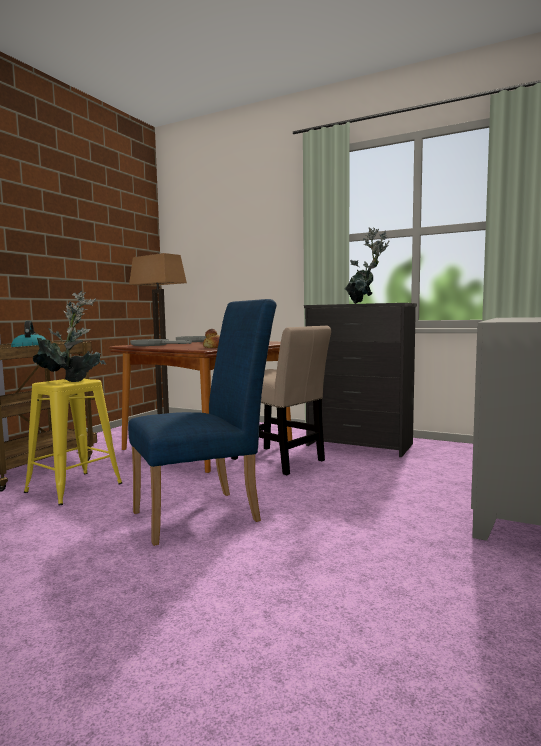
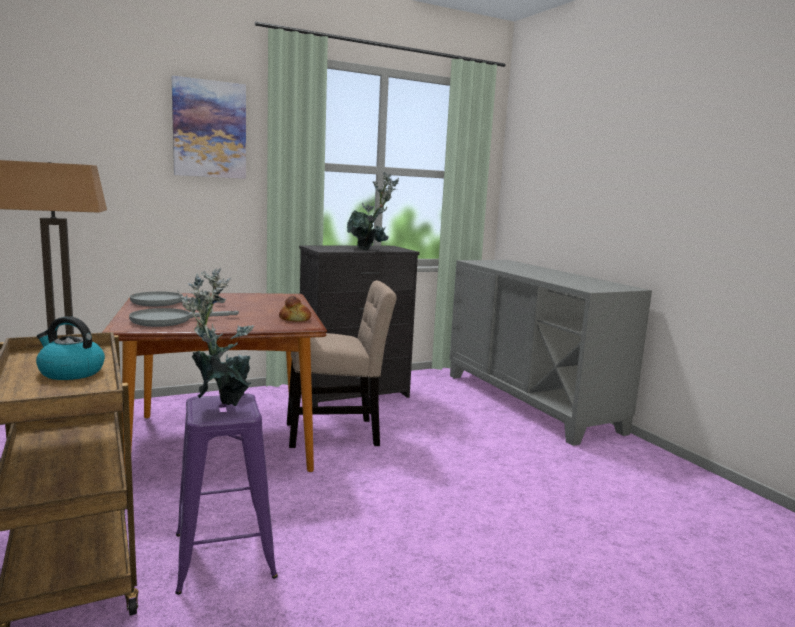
camera: 55 degrees left, 5 degrees up
(74, 488) = (224, 555): yellow stool -> purple stool
(206, 514) = (421, 508): blue chair -> none
(271, 222) = (209, 129): none -> picture

